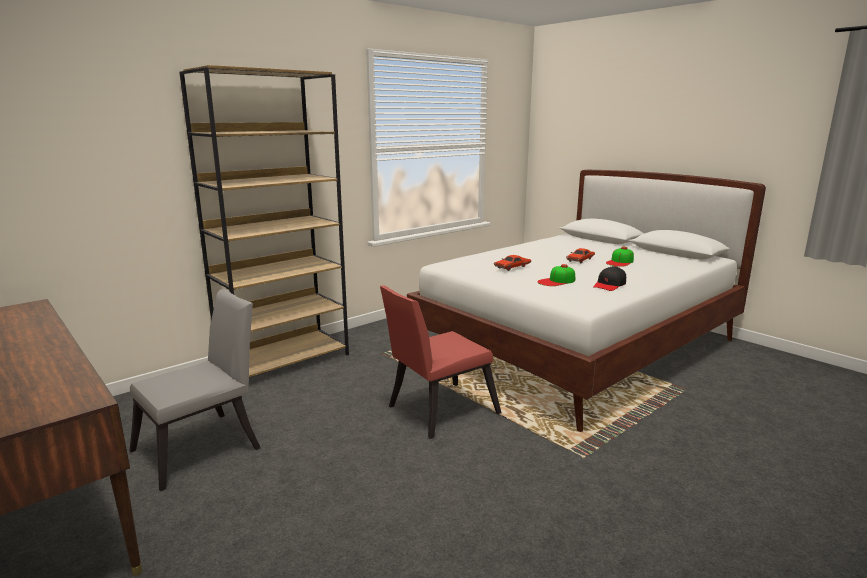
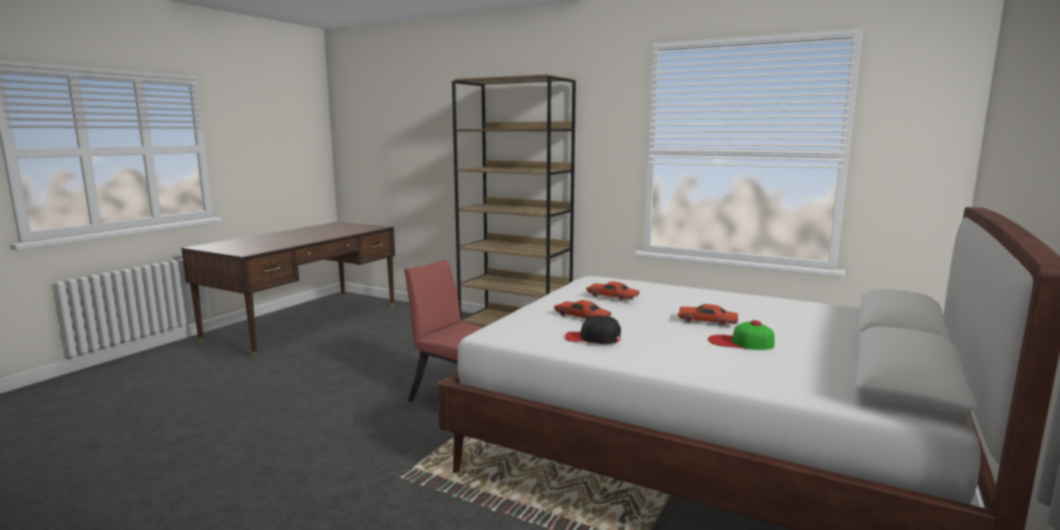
camera: 70 degrees right, 5 degrees down
(204, 447) = (375, 339): grey chair -> none
(556, 281) = (582, 317): cap -> red toy car

